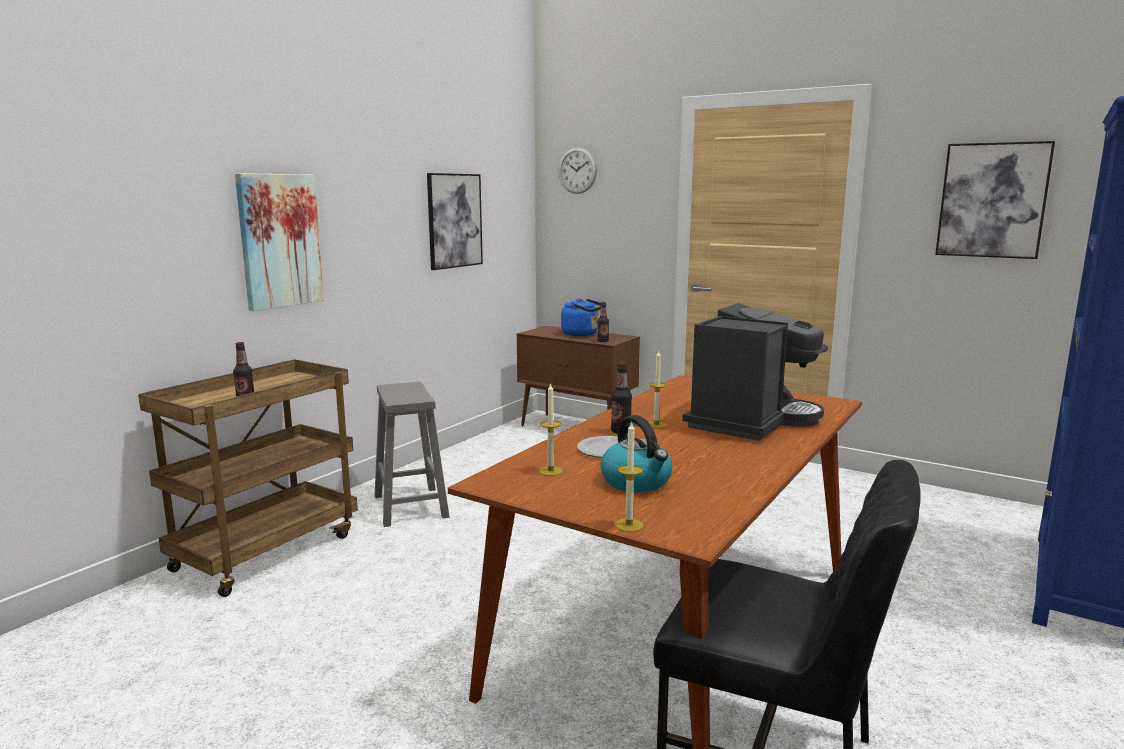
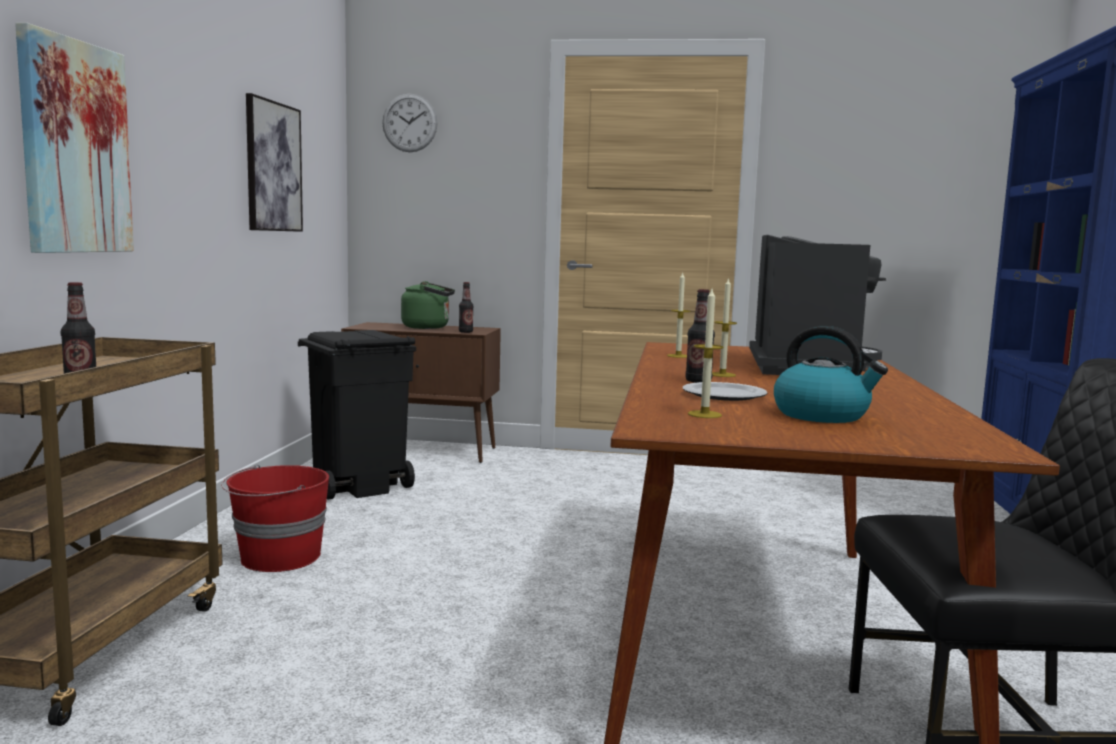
camera: 25 degrees left, 5 degrees down
(411, 507) = (279, 558): grey stool -> red bucket
(506, 455) = (357, 485): none -> black trash can
(582, 334) = (428, 327): blue kettle -> green kettle
(629, 525) = (909, 447): candle -> candle (678, 356)
(992, 200) = (888, 164): picture -> none

